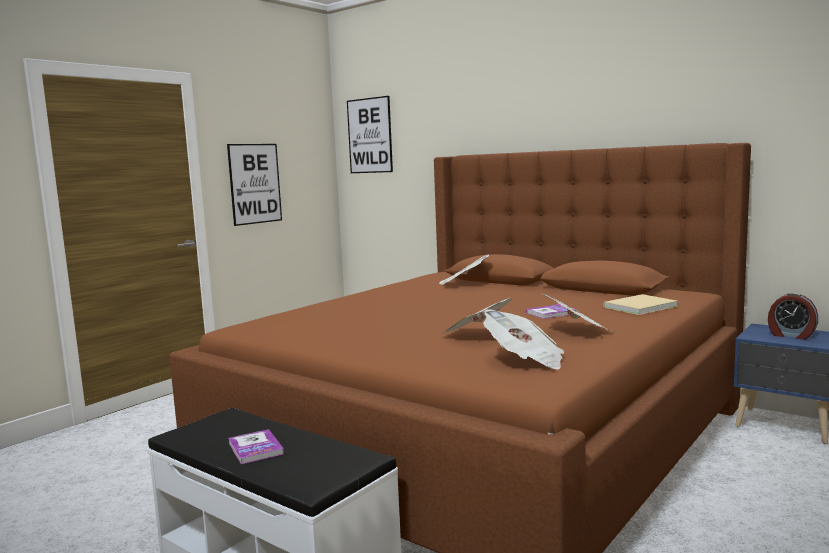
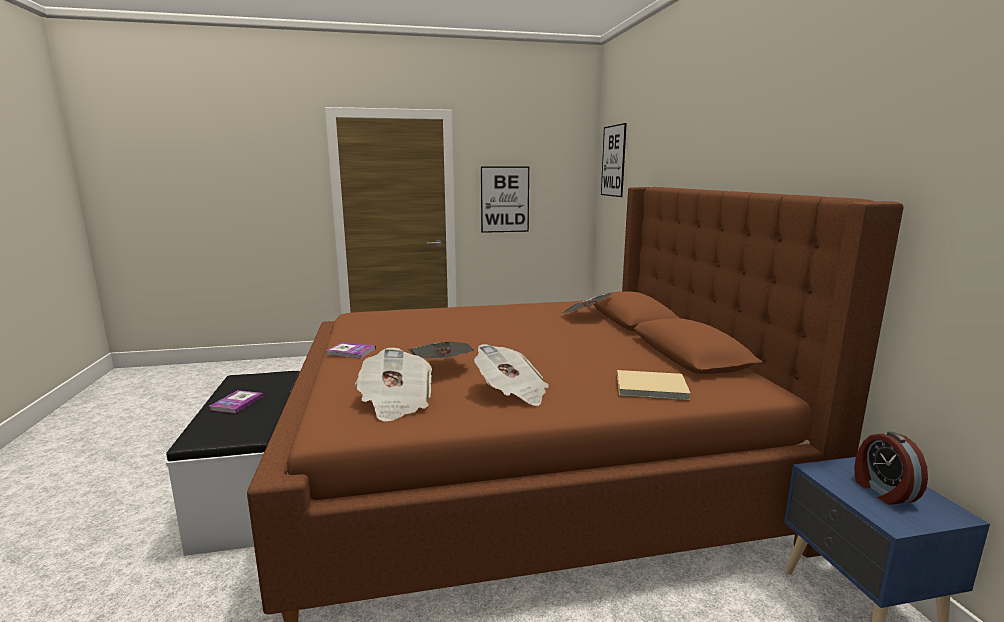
camera: 40 degrees right, 5 degrees up
(551, 313) = (555, 366): book -> book (351, 351)

